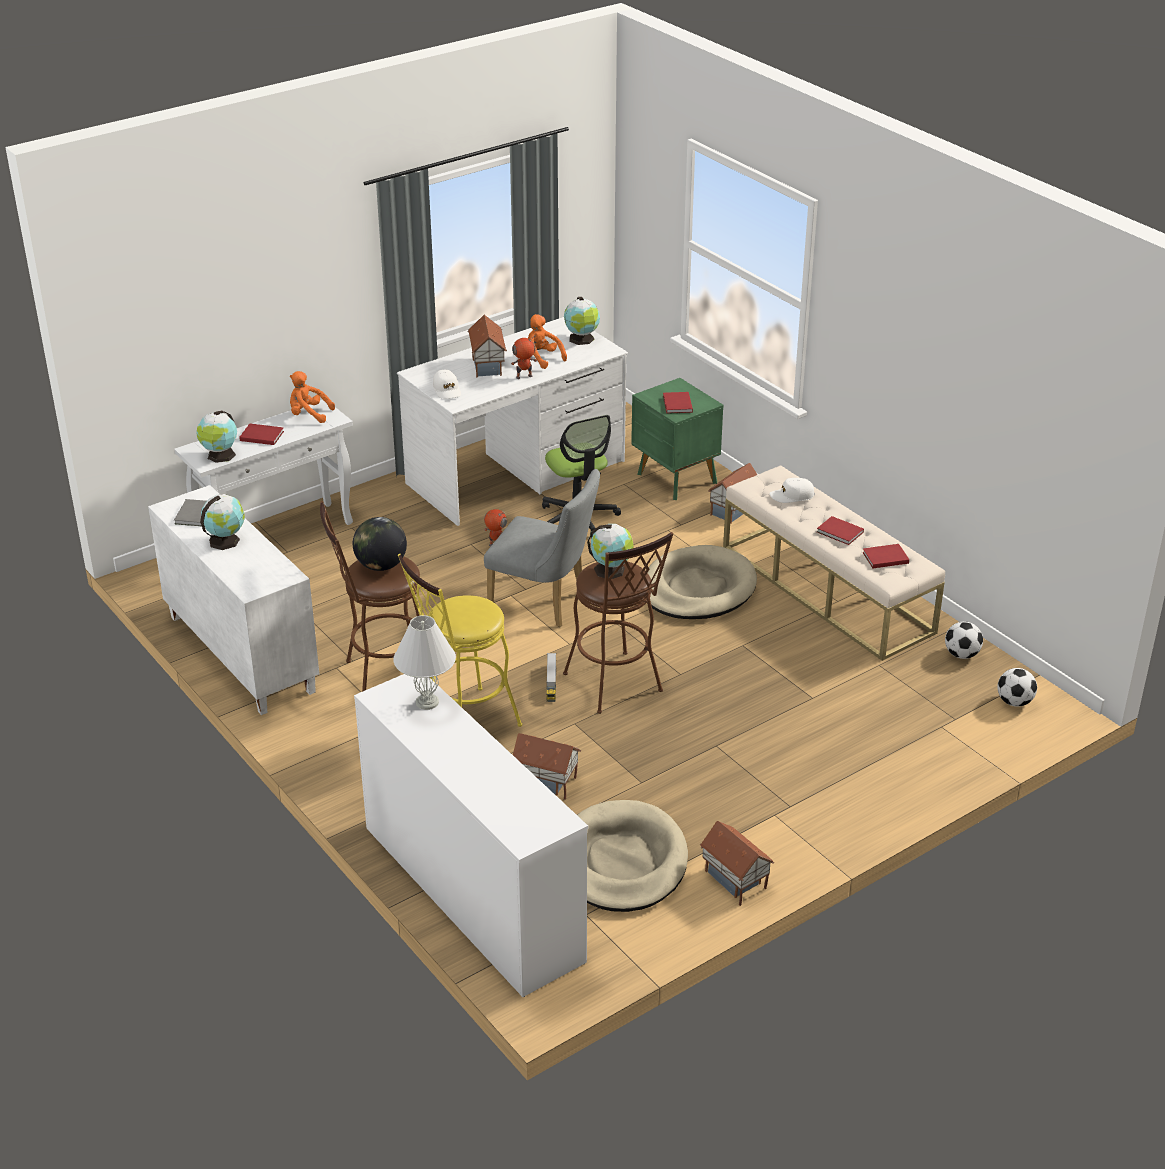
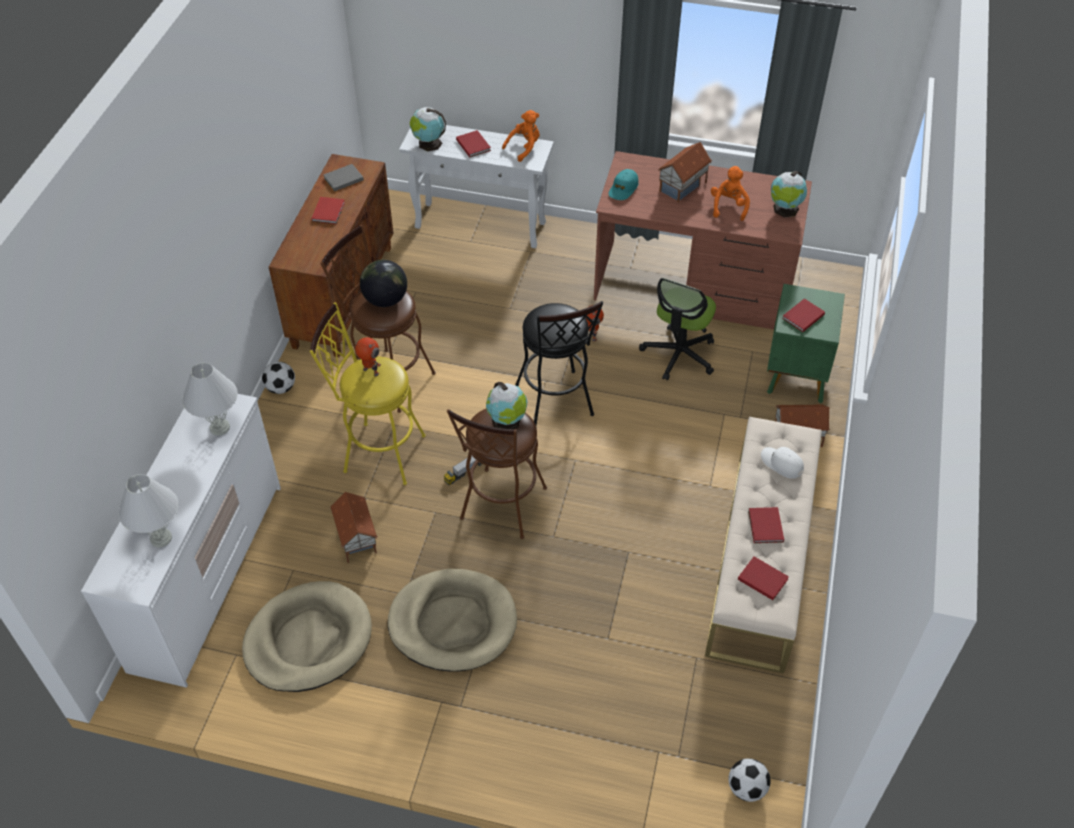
camera: 50 degrees right, 15 degrees up
(225, 540) = (329, 211): globe -> red book
(239, 654) = (342, 295): white cabinet -> brown cabinet
(309, 415) = (524, 147): orange plush toy -> orange plush toy turned 75 degrees clockwise
(447, 390) = (623, 189): white cap -> turquoise cap
(517, 472) = (694, 286): white desk -> brown desk
(517, 787) = (161, 538): none -> white table lamp
(524, 377) = (691, 214): toy robot -> toy robot (370, 372)
(545, 603) = (556, 405): grey chair -> black stool
(697, 588) = (669, 479): beige dog bed -> beige dog bed (453, 623)
(734, 881) = (343, 723): toy house -> none
(961, 655) = (772, 709): football -> football (281, 388)

